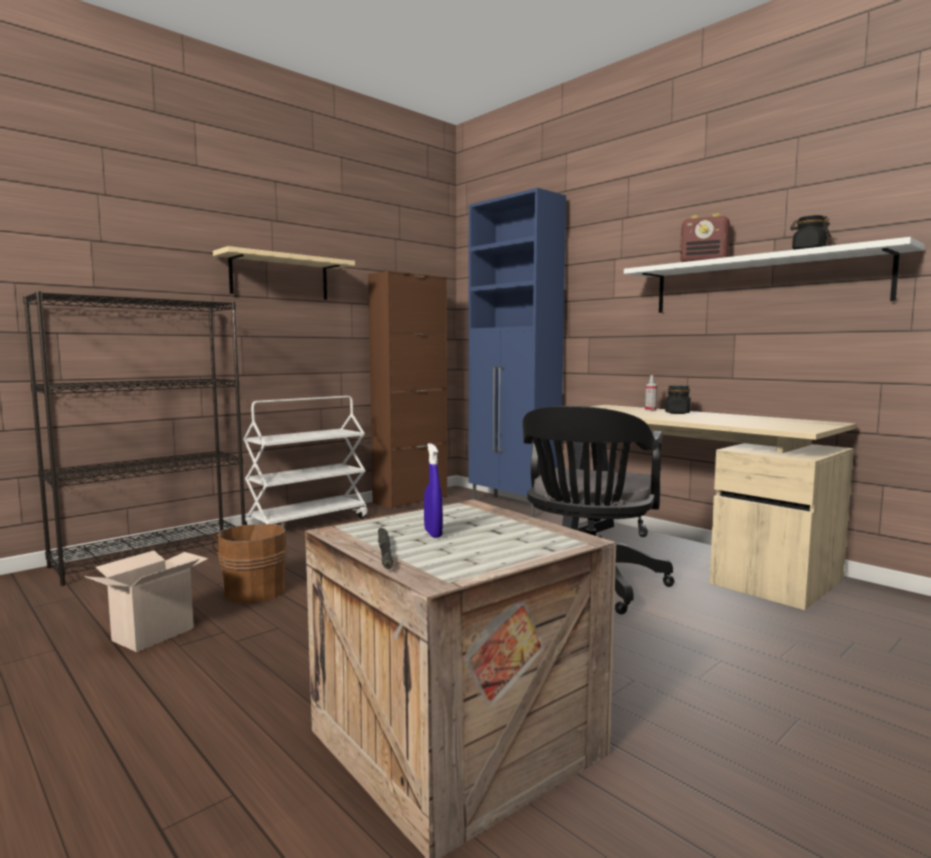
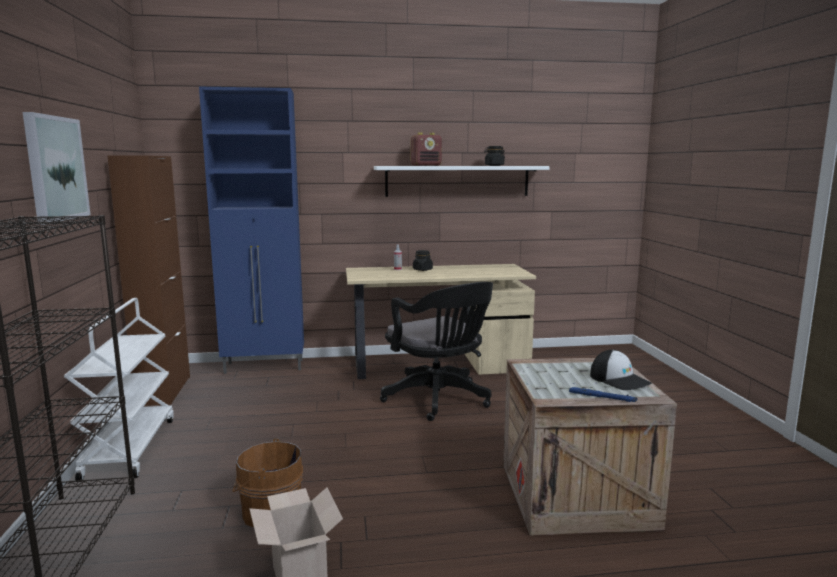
camera: 55 degrees left, 5 degrees up
(280, 277) = (55, 168): beige shelf -> picture
(384, 552) = (602, 397): black flashlight -> blue flashlight
(433, 533) = (575, 382): blue spray bottle -> none
(487, 552) = (619, 380): none -> cap

